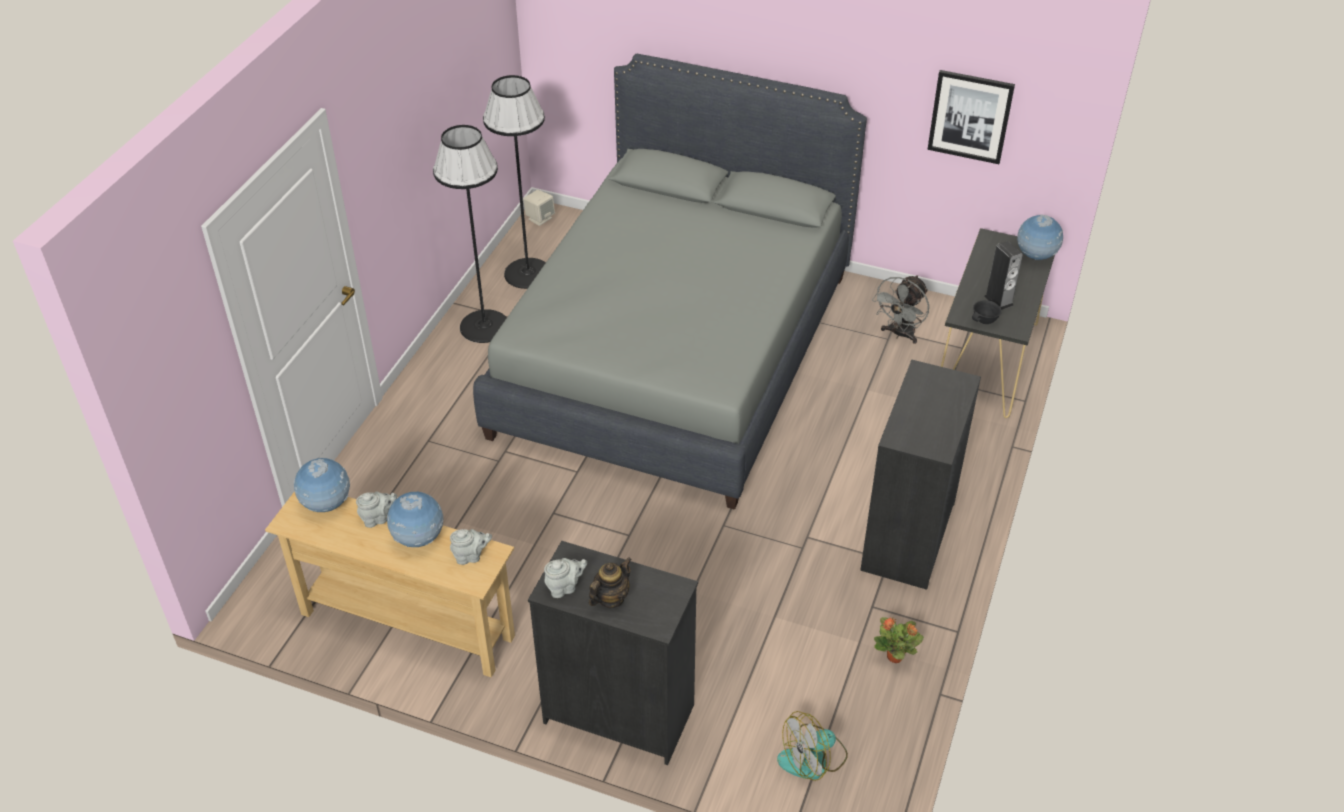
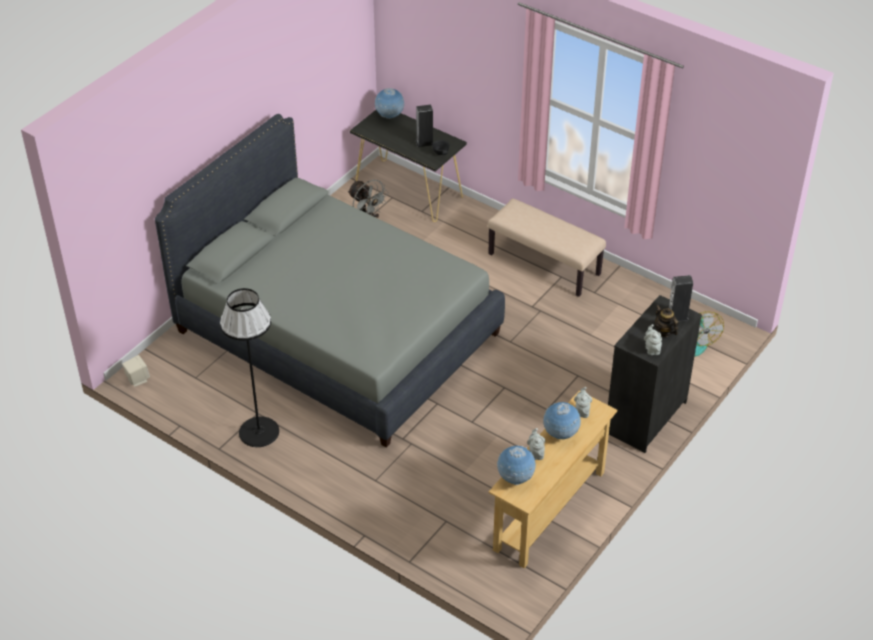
camera: 75 degrees left, 0 degrees up
(528, 273) = (206, 397): black floor lamp -> none
(652, 610) = (677, 316): none -> speaker
(895, 656) = (633, 292): potted plant -> none
(907, 536) = (545, 264): black dresser -> beige bench
(970, 116) = (326, 70): picture -> none

